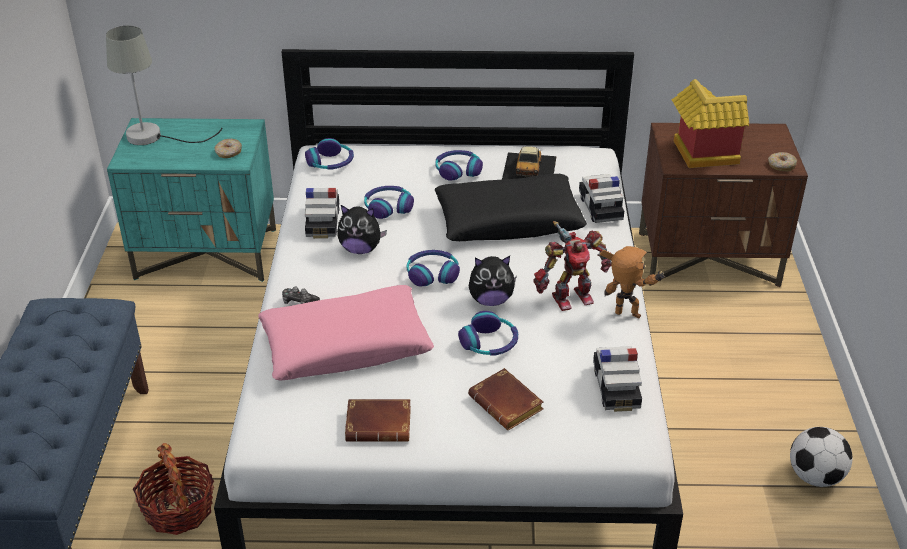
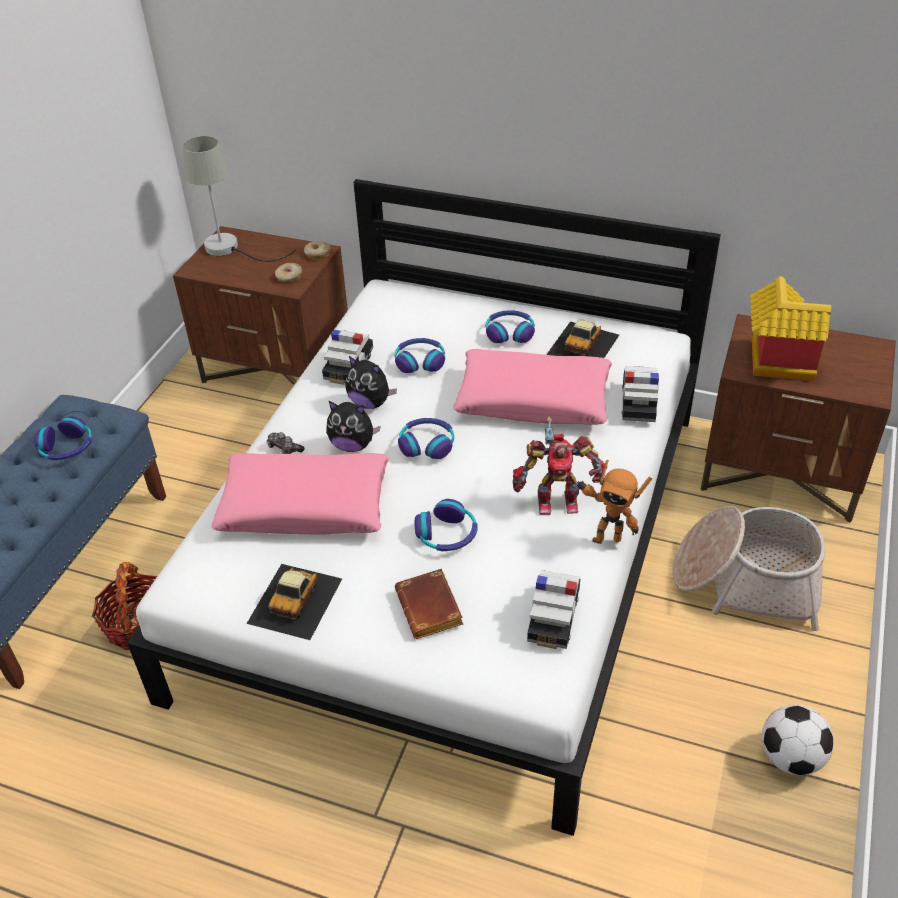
camera: 20 degrees right, 5 degrees up
(207, 254) = (278, 369): turquoise nightstand -> brown nightstand
(331, 163) = (388, 303): headphones -> headphones (67, 447)
(380, 424) = (296, 600): brown book -> toy car
(491, 300) = (471, 486): plush toy -> plush toy (353, 445)
(508, 220) = (533, 399): black pillow -> pink pillow
(627, 317) = (606, 537): toy robot -> toy robot turned 150 degrees clockwise
(718, 349) = (746, 581): none -> basket
(781, 166) = (863, 392): donut -> donut (317, 254)

